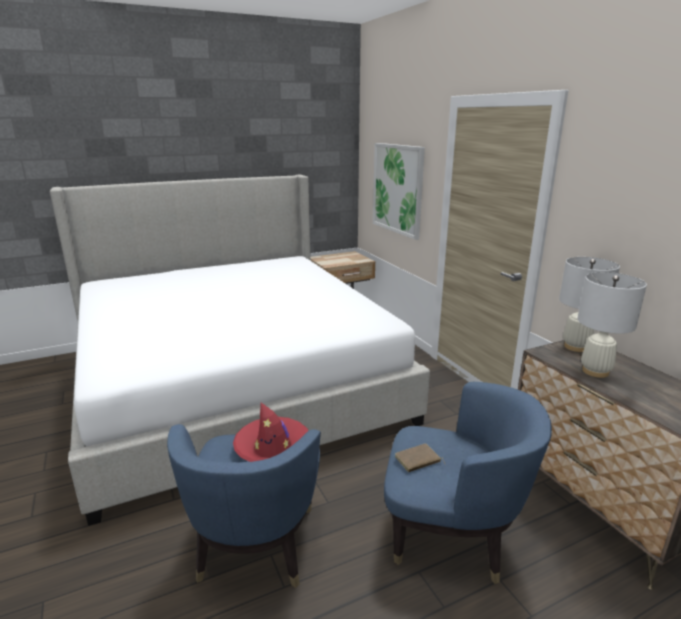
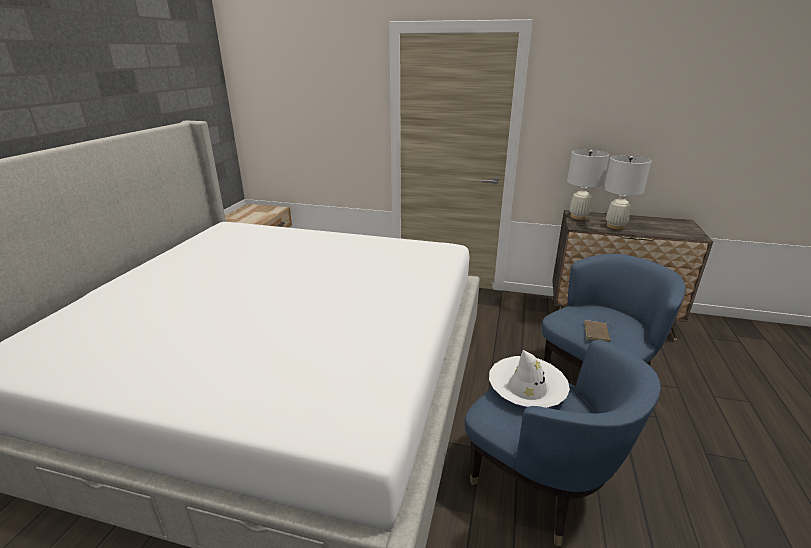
camera: 50 degrees left, 5 degrees up
(272, 448) = (527, 388): red hat -> white hat
(397, 189) = (314, 123): picture -> none

